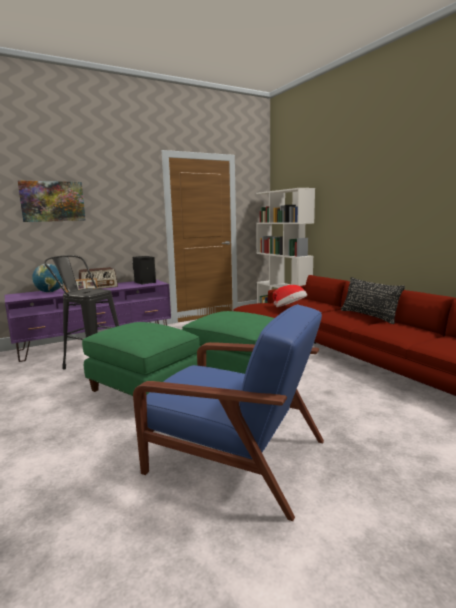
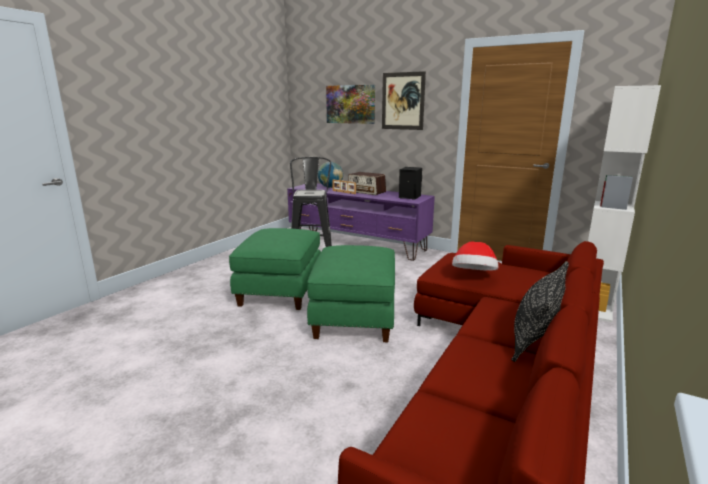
camera: 60 degrees right, 5 degrees up
(113, 198) = (403, 101): none -> picture
(233, 455) = (185, 359): blue armchair -> none

